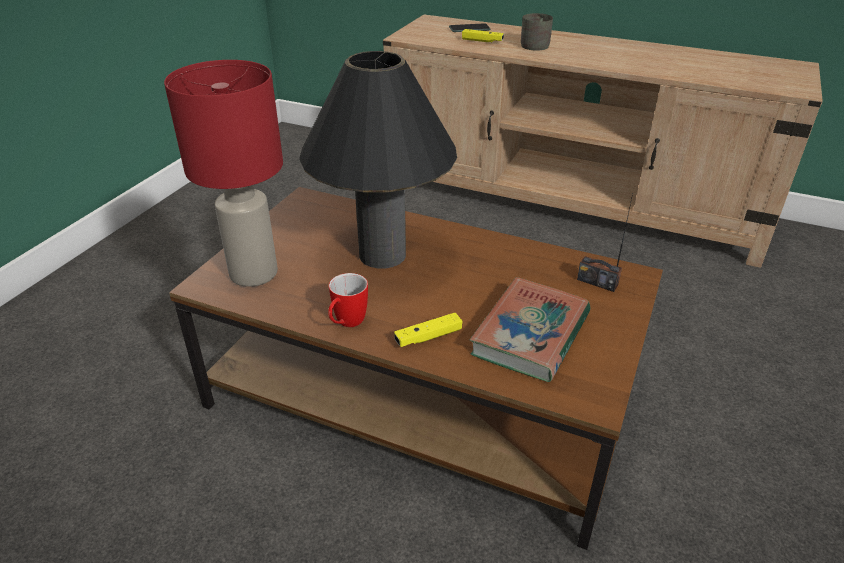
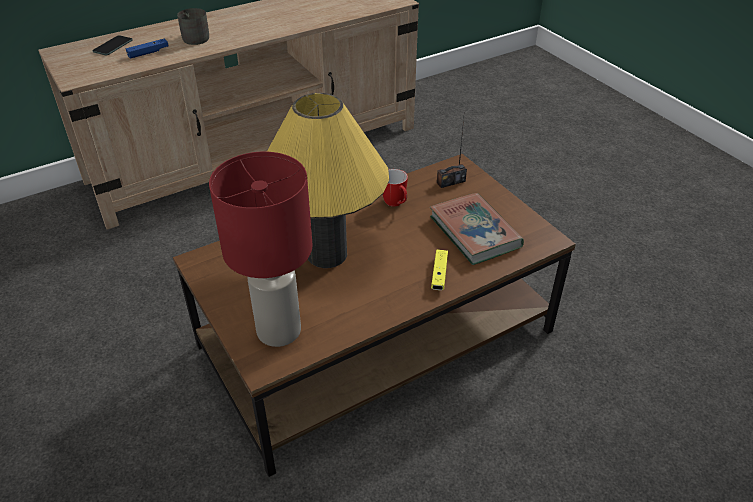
camera: 55 degrees left, 5 degrees up
(346, 324) = (391, 306): mug -> mug (396, 204)
(382, 255) = (327, 254): black table lamp -> yellow table lamp
(482, 41) = (148, 53): yellow game controller -> blue game controller

